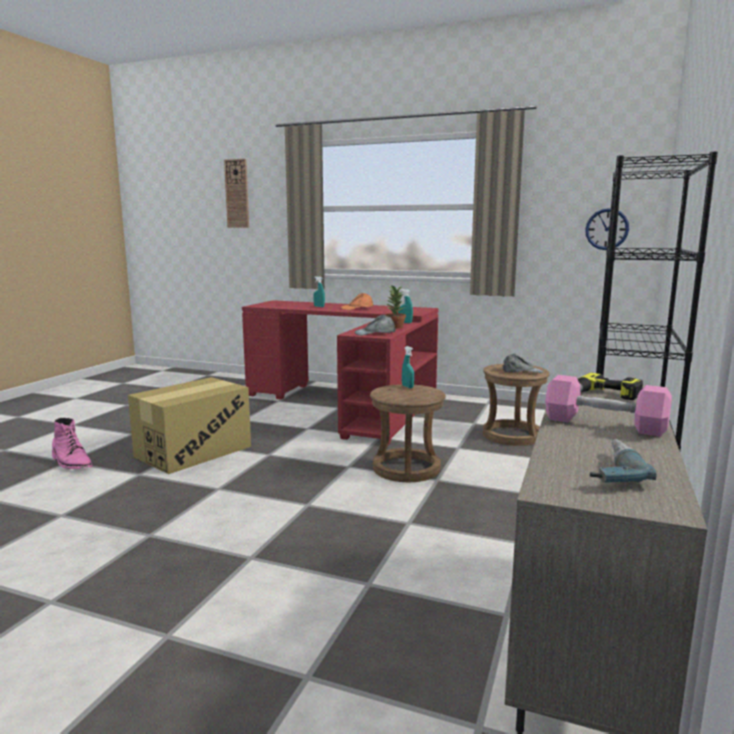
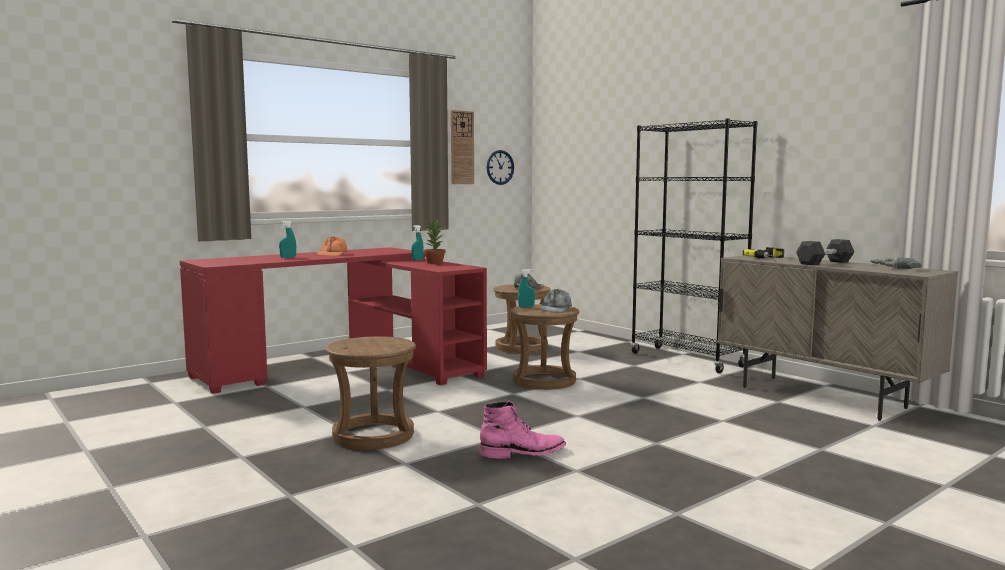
camera: 60 degrees left, 5 degrees down
(71, 463) = (299, 493): pink boot -> pink boot (523, 453)
(194, 451) = (373, 435): cardboard box -> brown stool
(237, 194) = (86, 107): wall clock -> wall clock (462, 147)
(375, 333) = (453, 267): grey cap -> grey cap (555, 309)
(604, 424) = (824, 263): pink dumbbell -> grey dumbbell

